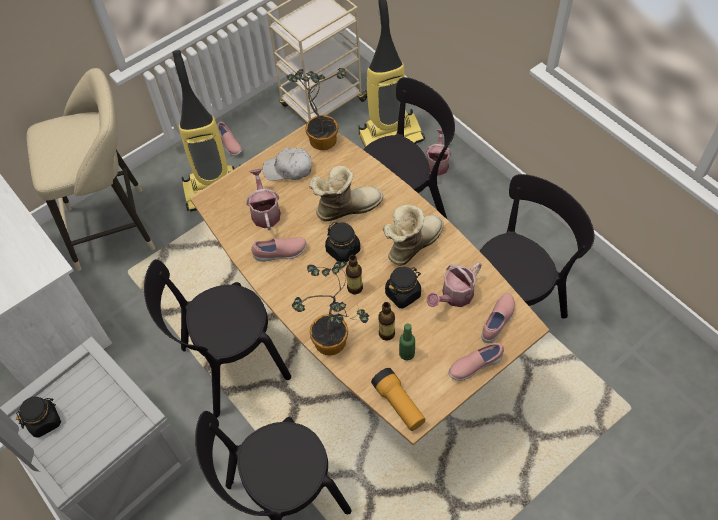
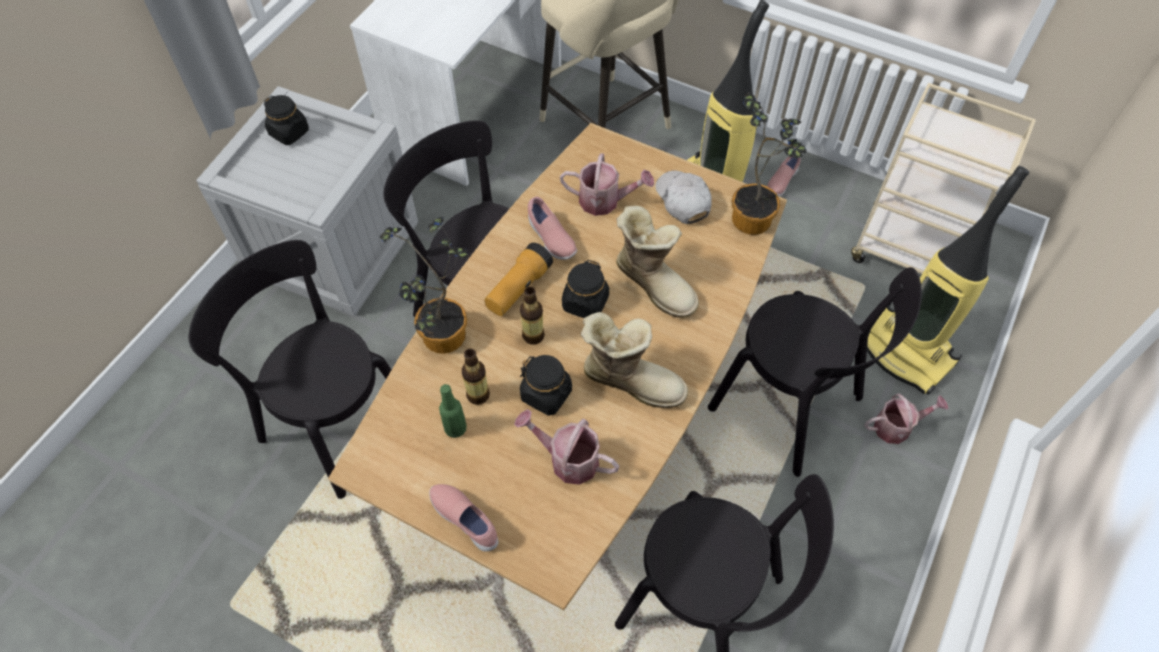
camera: 65 degrees right, 0 degrees up
(265, 212) = (605, 201): watering can -> watering can turned 45 degrees clockwise
(398, 404) = (378, 443): flashlight -> flashlight (519, 288)
(498, 322) = (548, 530): pink shoe -> none

